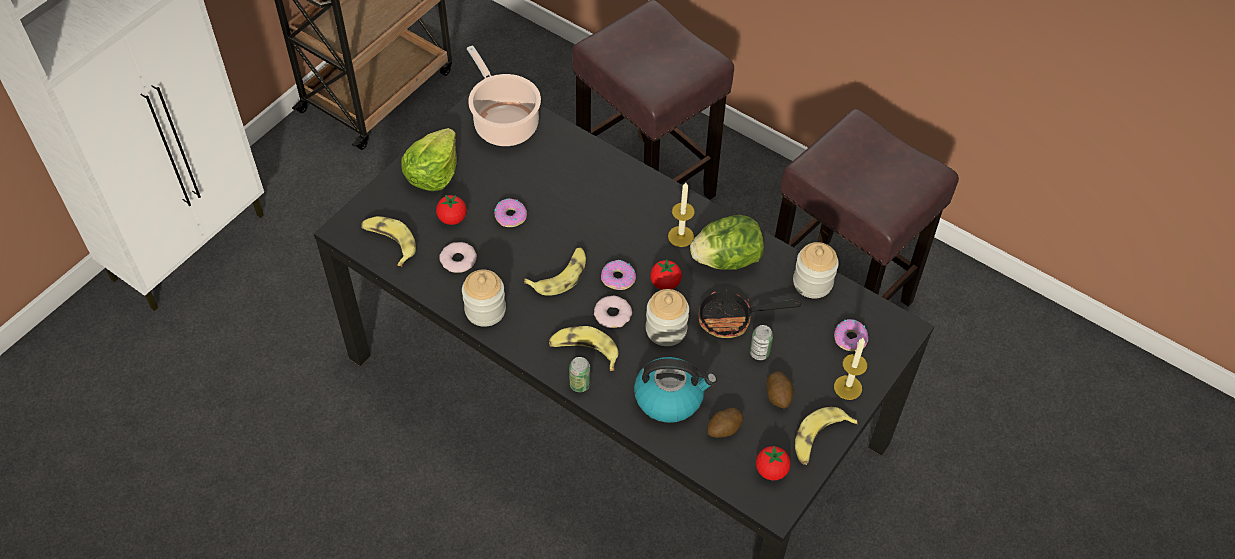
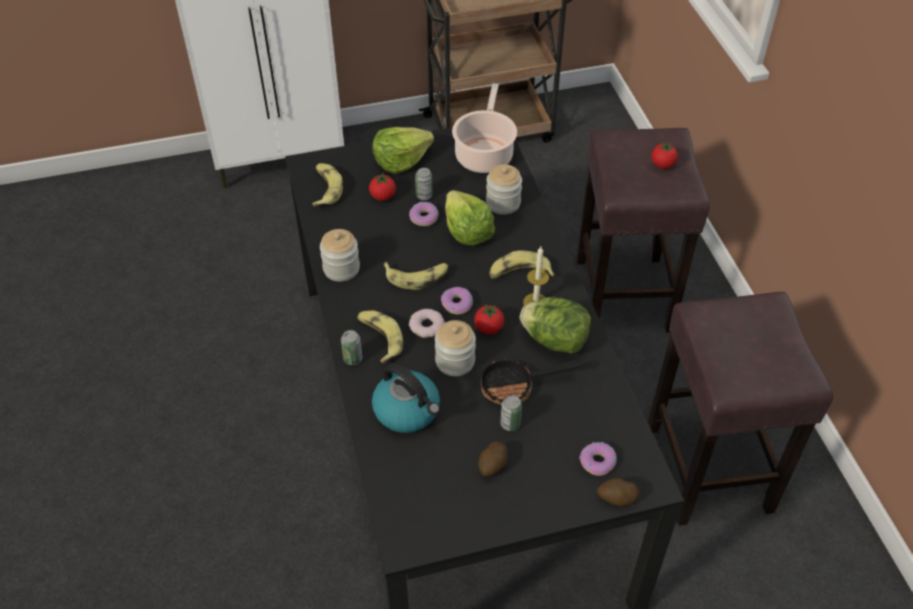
camera: 40 degrees right, 5 degrees down
(458, 260) = (358, 225): donut -> none
(489, 195) = (424, 195): none -> can
(561, 206) = (467, 231): none -> lettuce
(724, 429) = (424, 461): potato -> potato (616, 498)
(733, 319) = (515, 386): frying pan -> frying pan turned 45 degrees counterclockwise
(771, 470) = (429, 516): tomato -> tomato (662, 164)
(812, 283) = (609, 400): jar -> jar (503, 203)
(819, 439) = (491, 520): banana -> banana (519, 273)
(848, 387) = (556, 497): candle -> none

